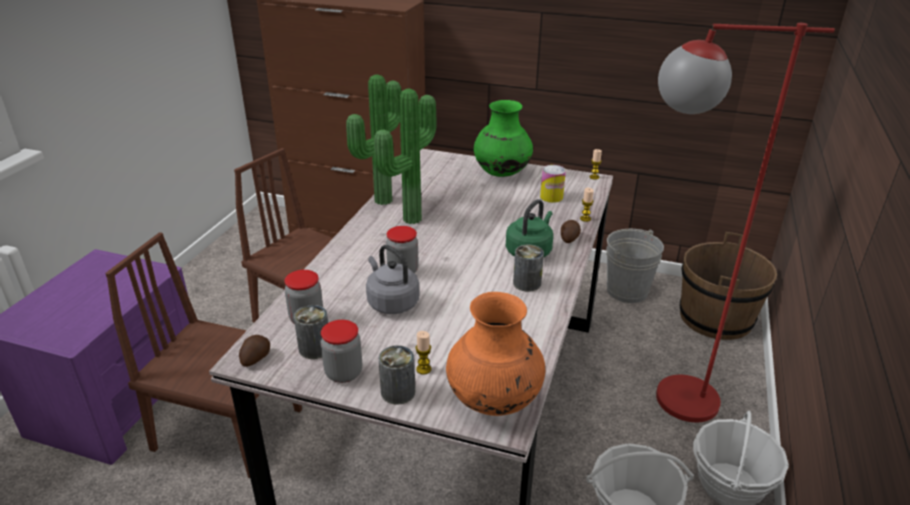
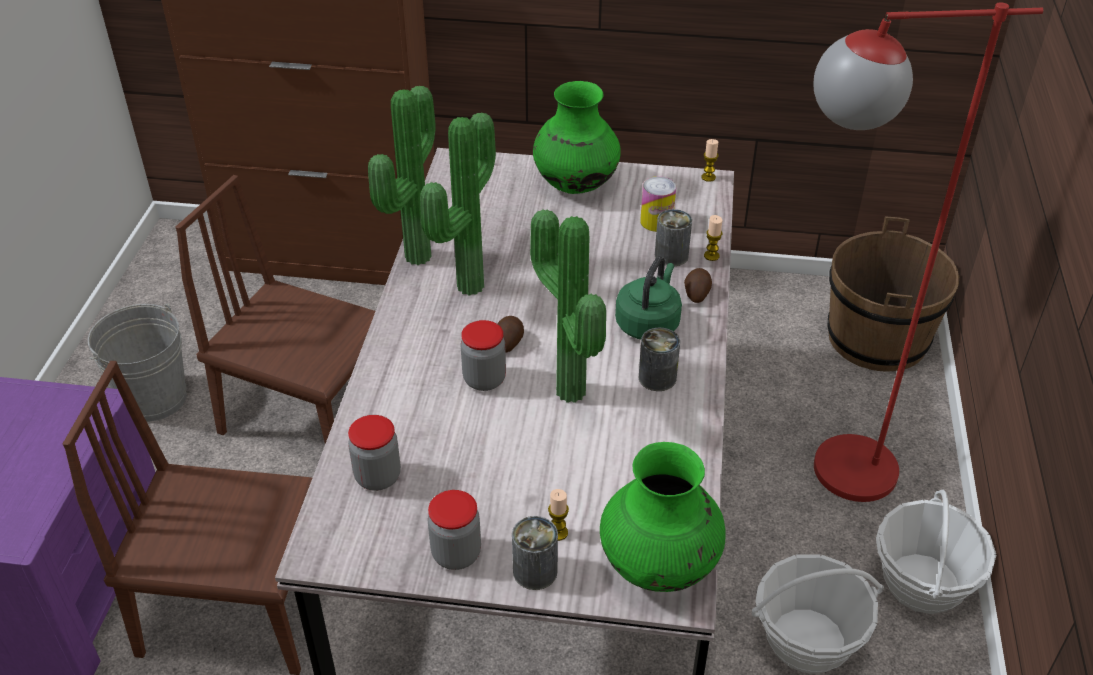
camera: 10 degrees left, 10 degrees up
(255, 358) = (330, 549): potato -> potato (508, 342)
(314, 348) = (405, 522): can -> can (671, 255)
(391, 302) = (484, 434): grey kettle -> none
(457, 285) = (565, 394): none -> potted plant
(494, 402) = (659, 567): orange vase -> green vase
(627, 291) = (751, 309): grey bucket -> grey bucket (154, 398)

